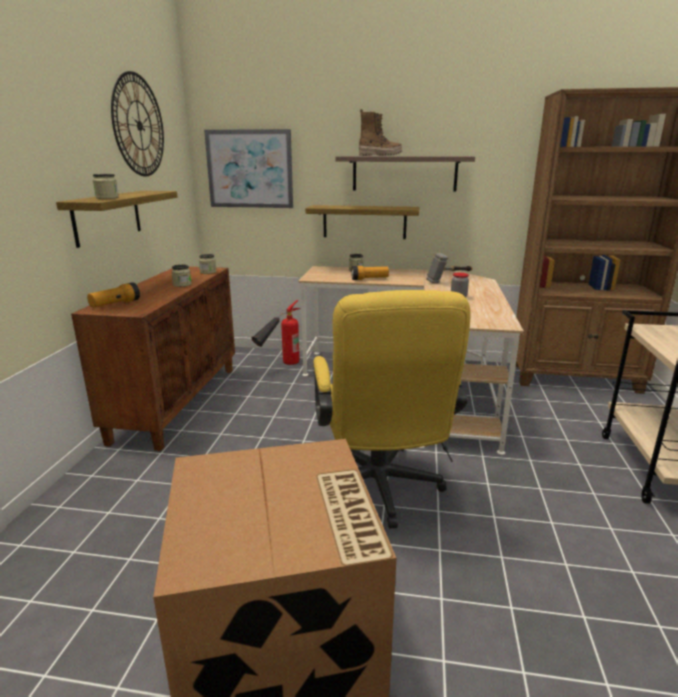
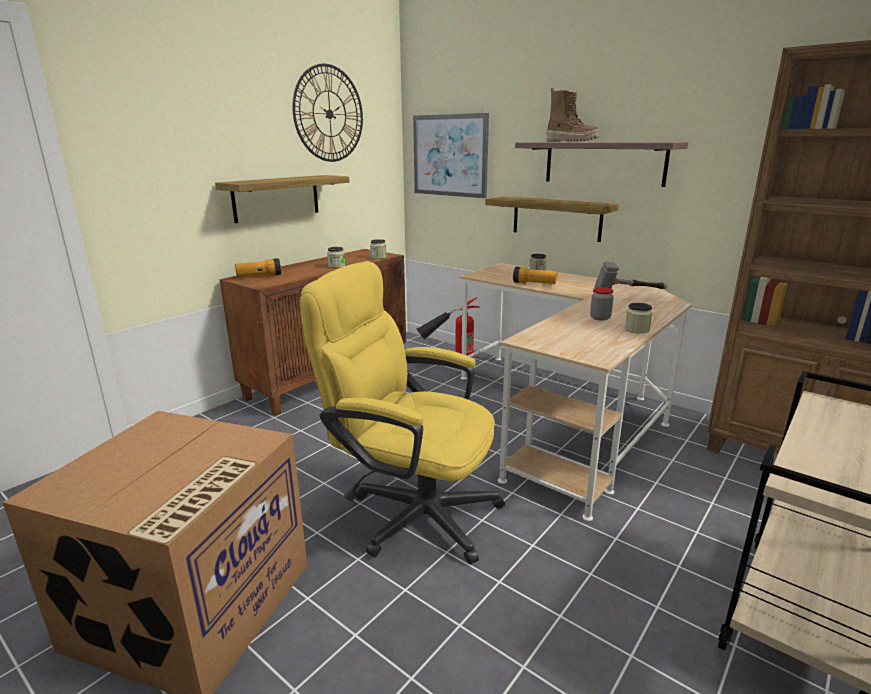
camera: 30 degrees right, 0 degrees up
(107, 198) = (261, 180): jar -> jar (637, 329)
(379, 491) = (411, 511): yellow office chair -> yellow office chair turned 90 degrees clockwise

